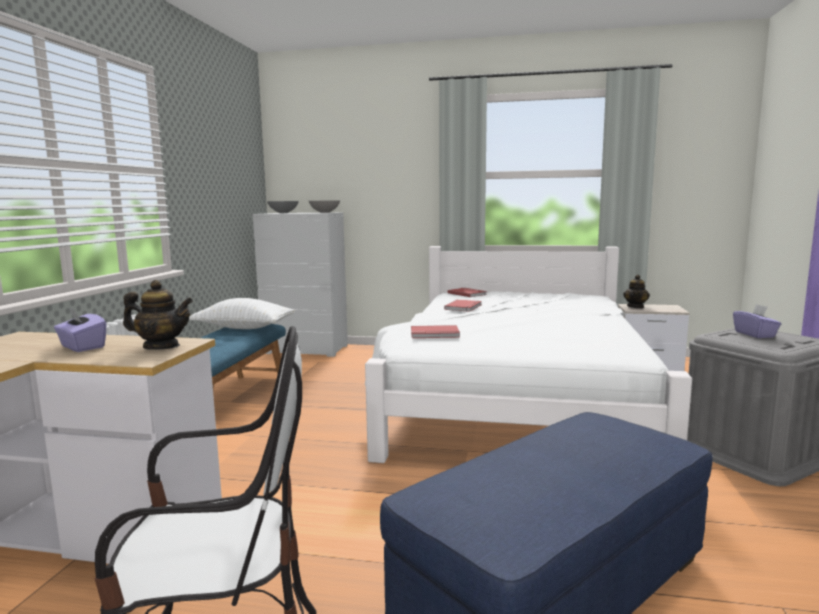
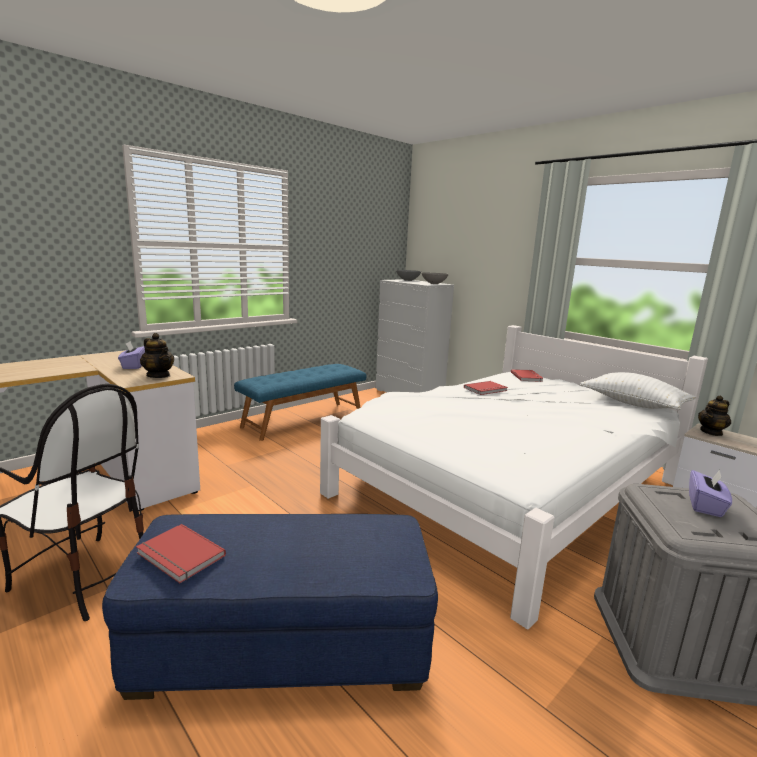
camera: 35 degrees right, 5 degrees up
(244, 328) = (332, 368): white pillow -> white pillow (633, 404)
(435, 334) = (402, 408): red book -> red book (179, 556)

